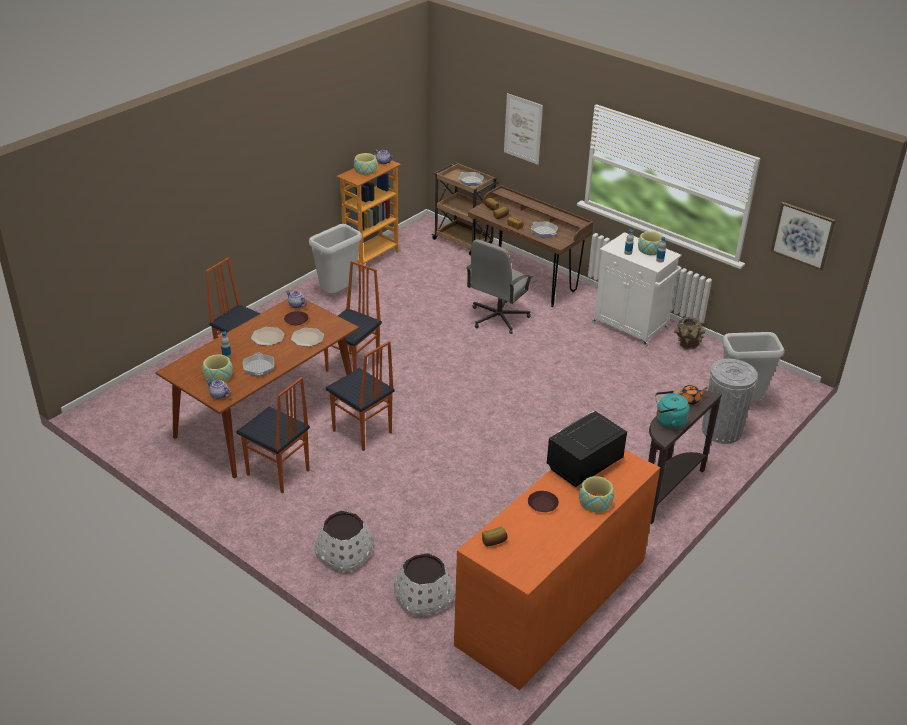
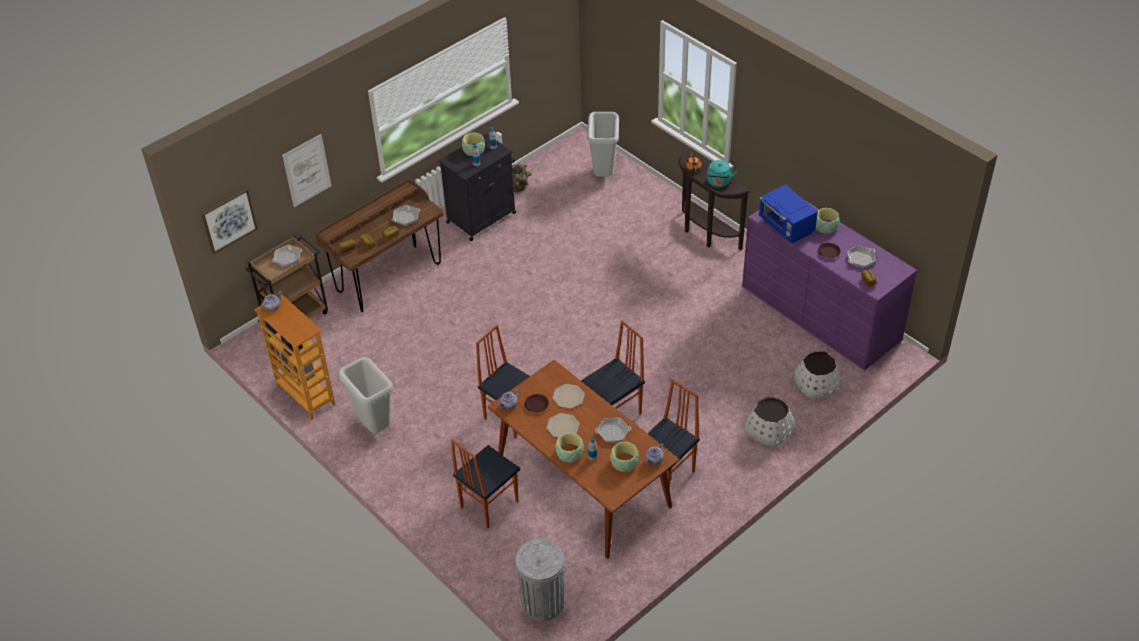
camera: 80 degrees left, 10 degrees up
(365, 170) = (288, 322): bowl -> bowl (570, 453)
(498, 318) = (449, 304): grey office chair -> none
(537, 535) = (861, 258): none -> frying pan
(552, 601) = (820, 313): orange dresser -> purple dresser
(583, 465) = (786, 227): black microwave -> blue microwave
(631, 326) = (482, 217): white cabinet -> black cabinet
(721, 431) = (637, 191): grey trash can -> grey trash can (542, 603)
(802, 235) = (547, 42): picture -> picture (229, 220)

